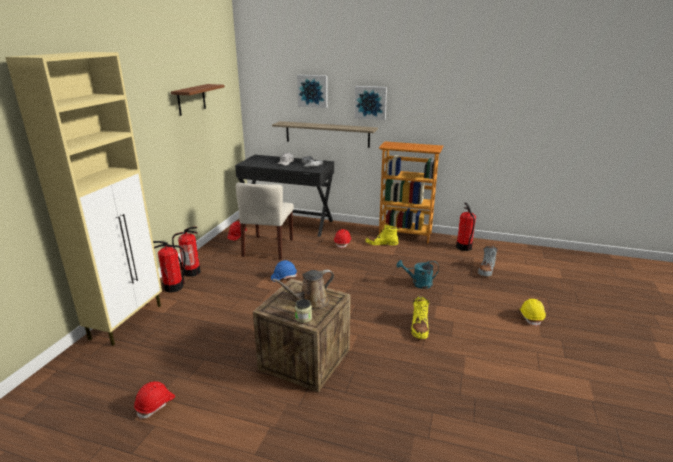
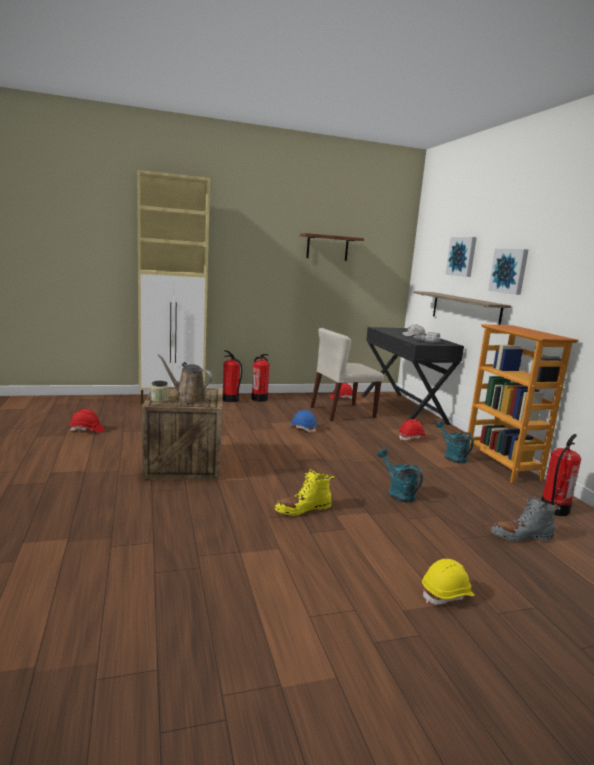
camera: 55 degrees right, 10 degrees down
(381, 243) = (452, 456): yellow boot -> turquoise watering can

